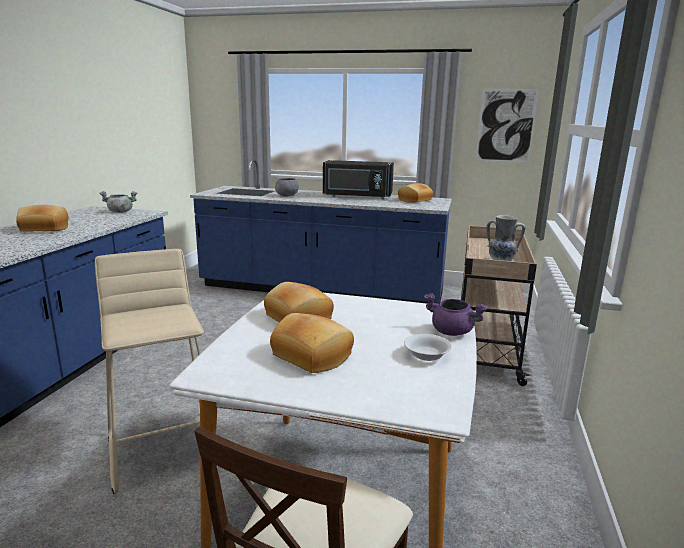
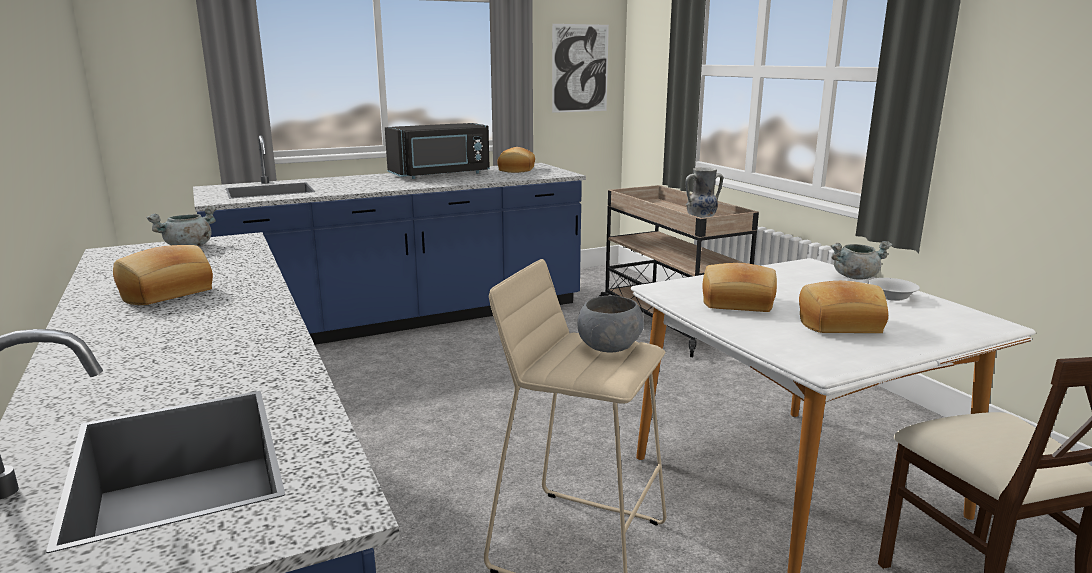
camera: 40 degrees left, 0 degrees up
(286, 195) = (349, 186): grey bowl -> grey bowl (608, 347)
(452, 332) = (855, 277): purple cooking pot -> grey cooking pot

